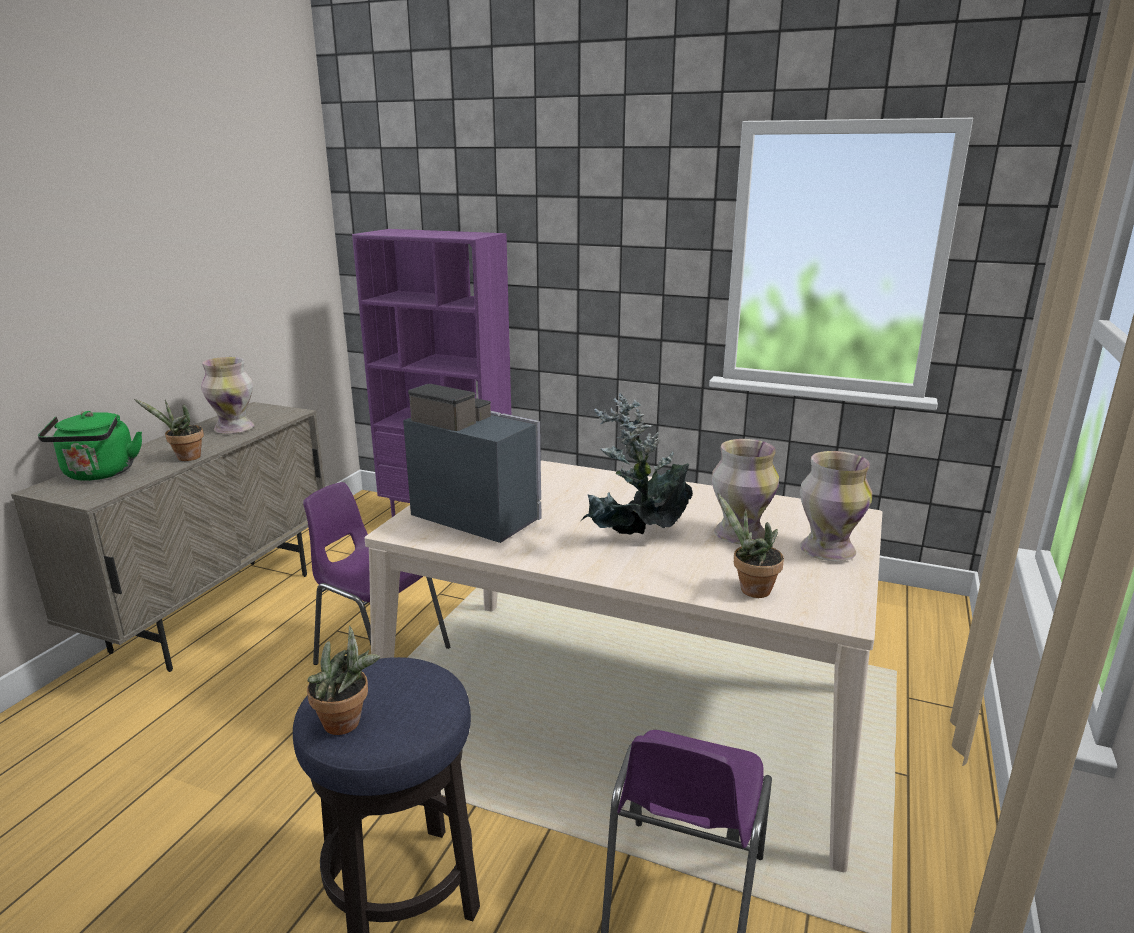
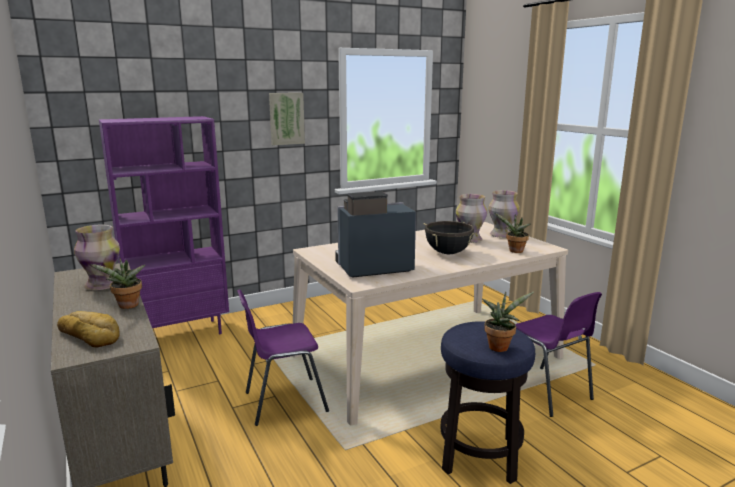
camera: 50 degrees left, 5 degrees down
(99, 474) = (90, 335): green kettle -> bread
(634, 246) = (286, 118): none -> picture
(635, 540) = (448, 253): potted plant -> black cooking pot

